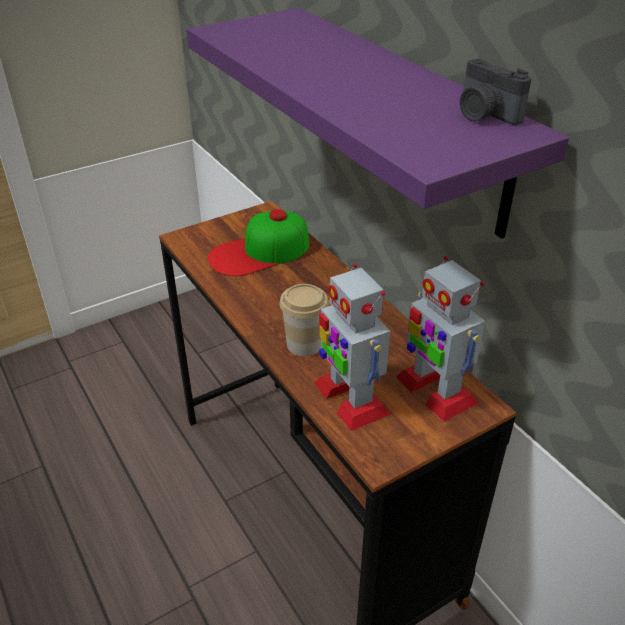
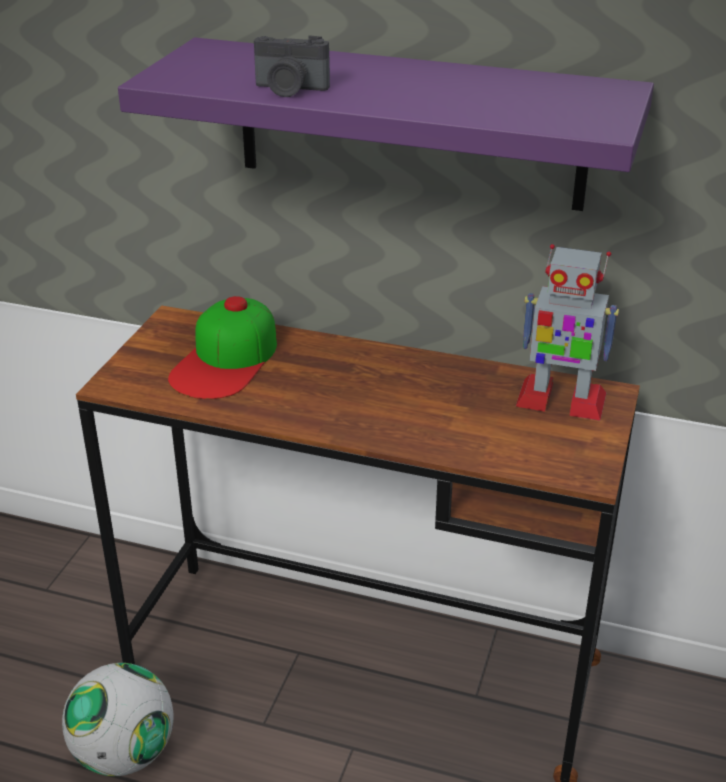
camera: 40 degrees left, 5 degrees down
(145, 469) = (125, 754): none -> football
(304, 344) = (398, 421): cup -> none
(350, 398) = (502, 442): toy robot -> none
(484, 115) = (568, 84): camera -> camera (290, 90)

